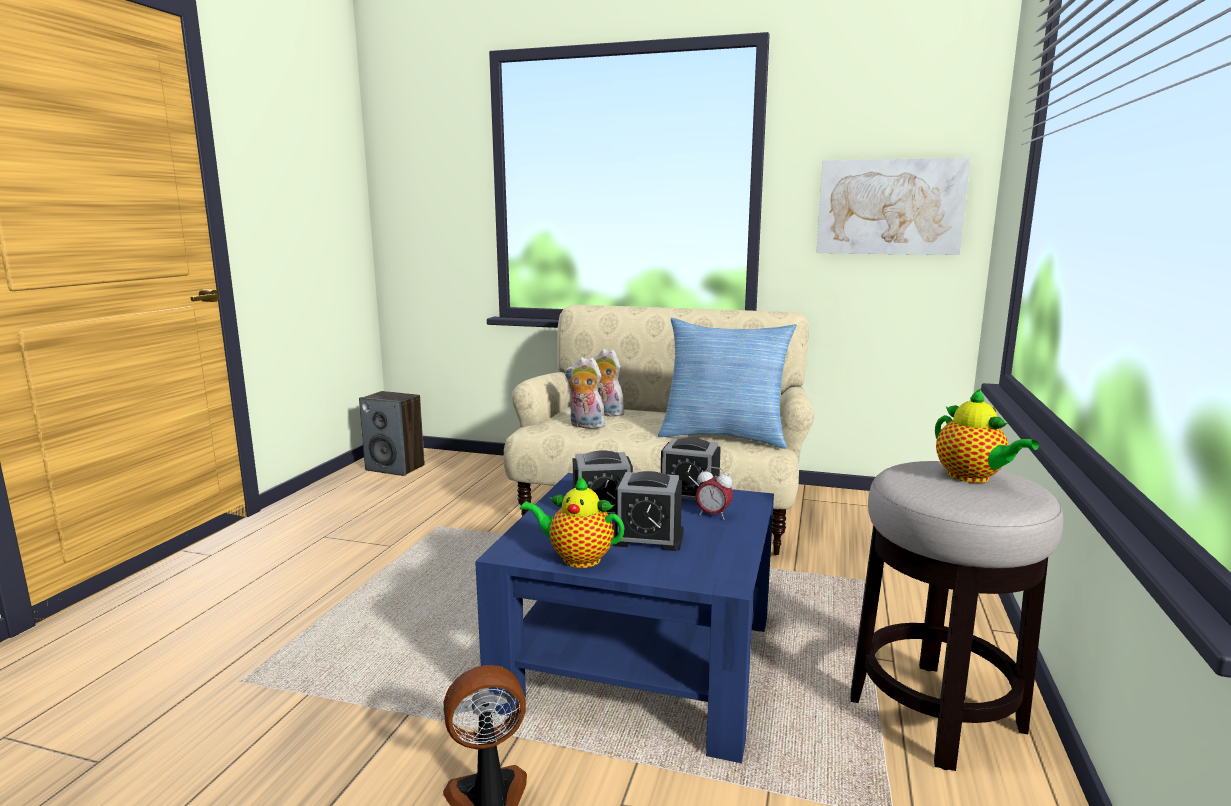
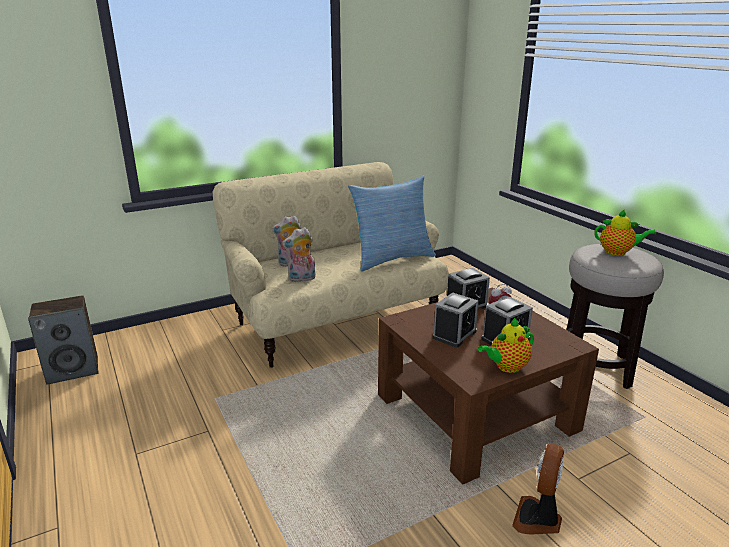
camera: 45 degrees left, 10 degrees up
(639, 661) = (475, 412): blue coffee table -> brown coffee table
(889, 207) = (414, 84): picture -> none

